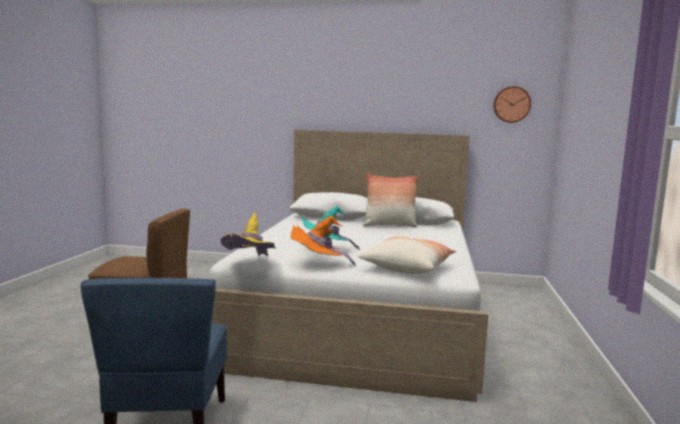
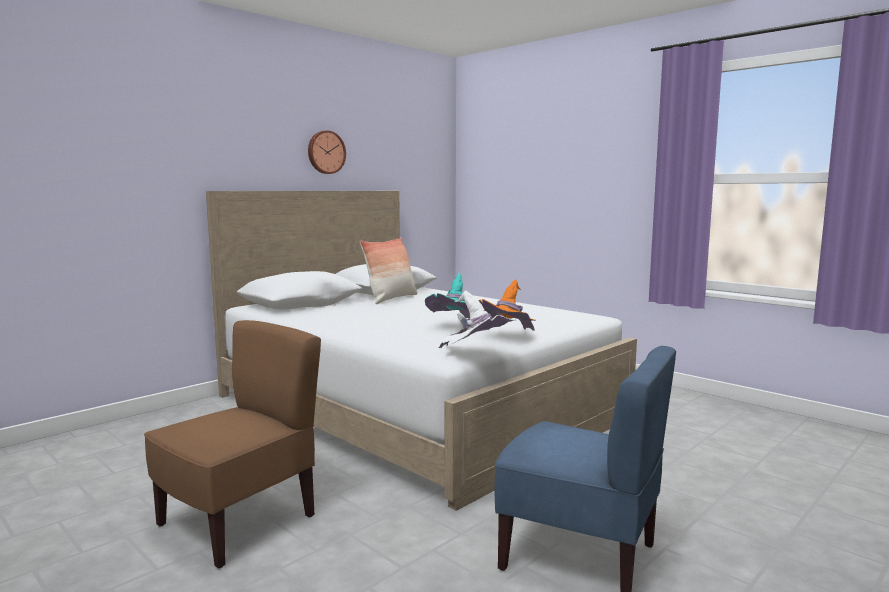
camera: 55 degrees left, 0 degrees up
(251, 265) = (476, 355): yellow hat -> white hat
(407, 268) = (554, 320): pillow -> none
(511, 104) = (423, 157): wall clock -> wall clock (325, 152)

